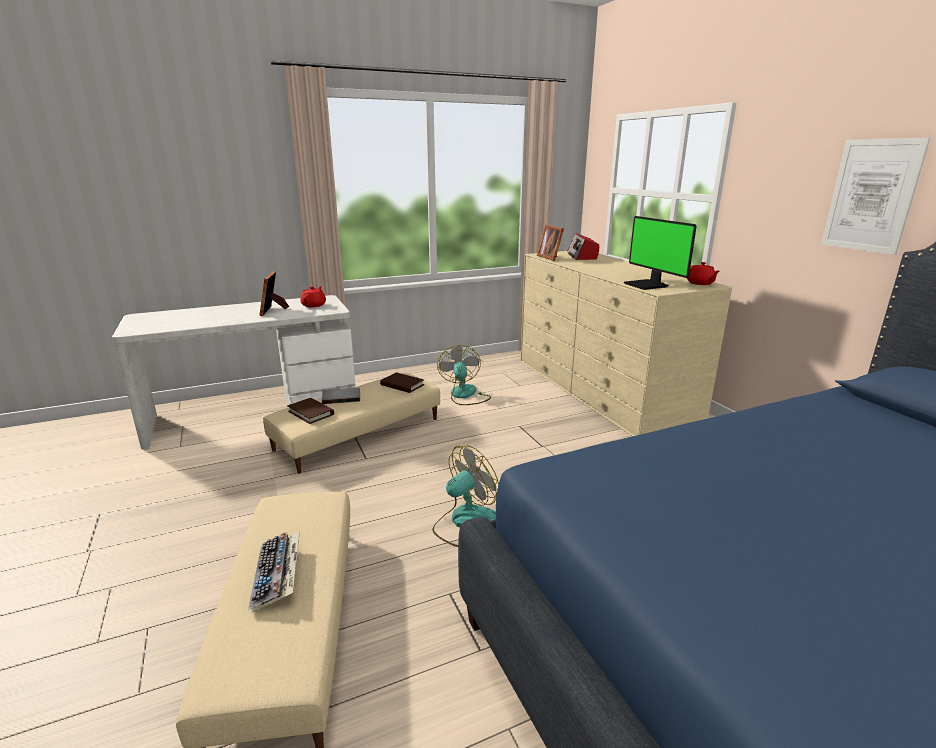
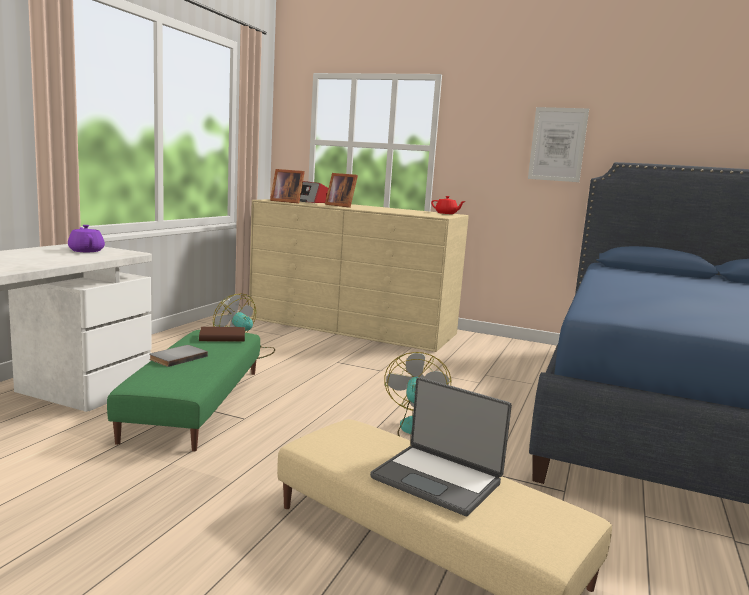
camera: 45 degrees left, 10 degrees down
(274, 310) = (45, 257): picture frame -> picture frame (341, 206)
(277, 577) = (438, 480): keyboard -> laptop
(311, 413) = (173, 375): brown book -> none
(314, 305) = (86, 251): red teapot -> purple teapot
(358, 434) = (195, 403): beige ottoman -> green ottoman
(647, 285) = (421, 214): monitor -> none

